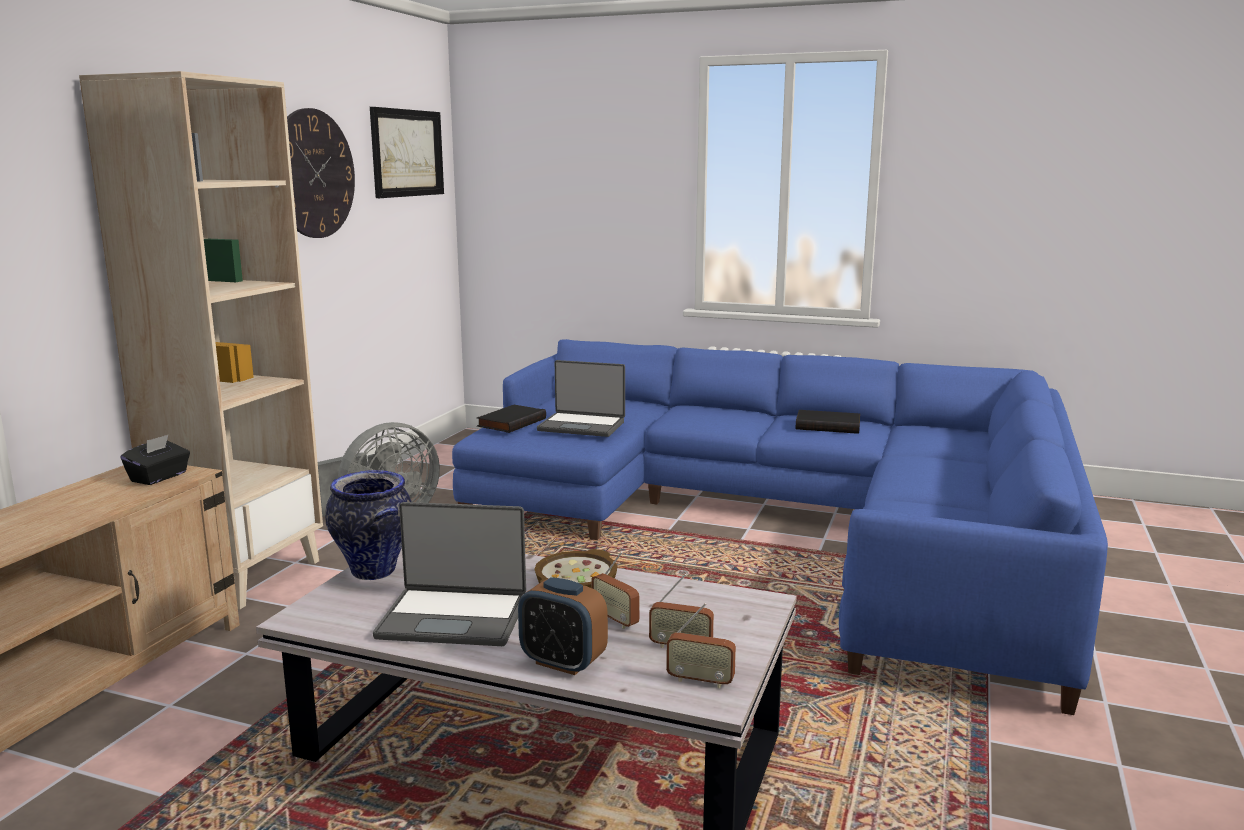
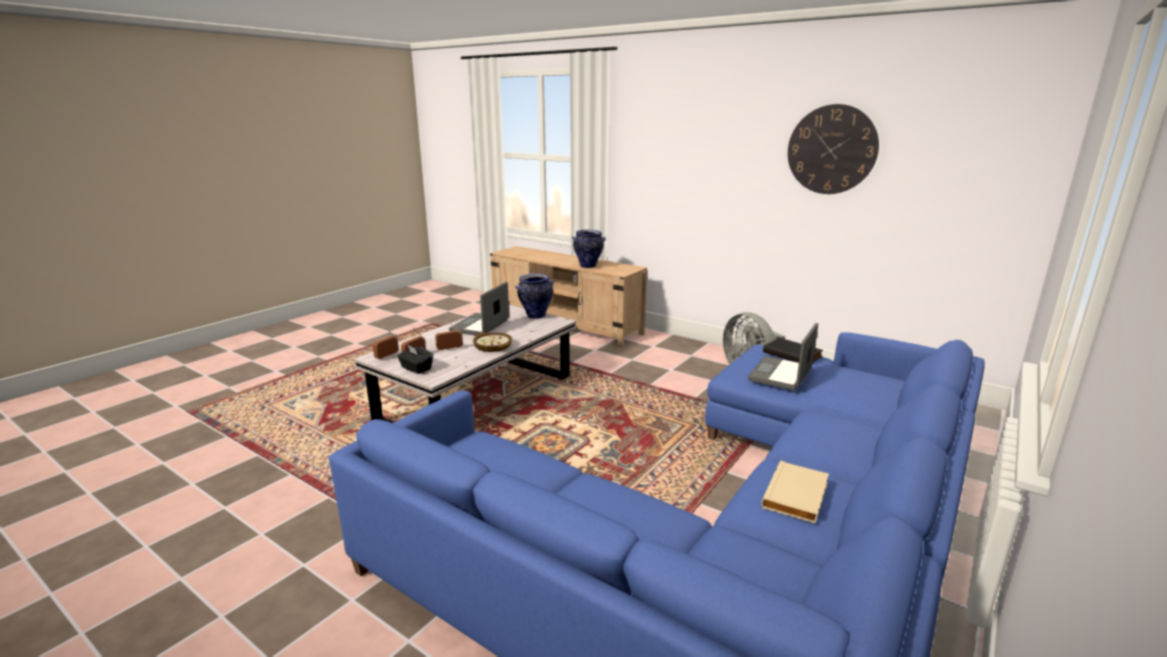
camera: 105 degrees right, 5 degrees up
(98, 505) = (588, 266): none -> vase
(159, 477) = (617, 270): black tissue box -> black tissue box (416, 369)
(242, 576) = (676, 346): beige bookcase -> none
(407, 153) = (973, 138): picture -> none
(563, 662) = (427, 338): alarm clock -> none
(828, 425) = (797, 496): black book -> beige book

